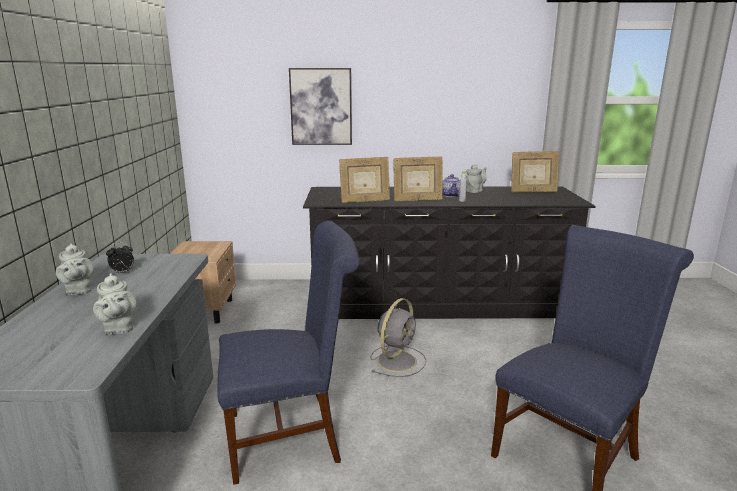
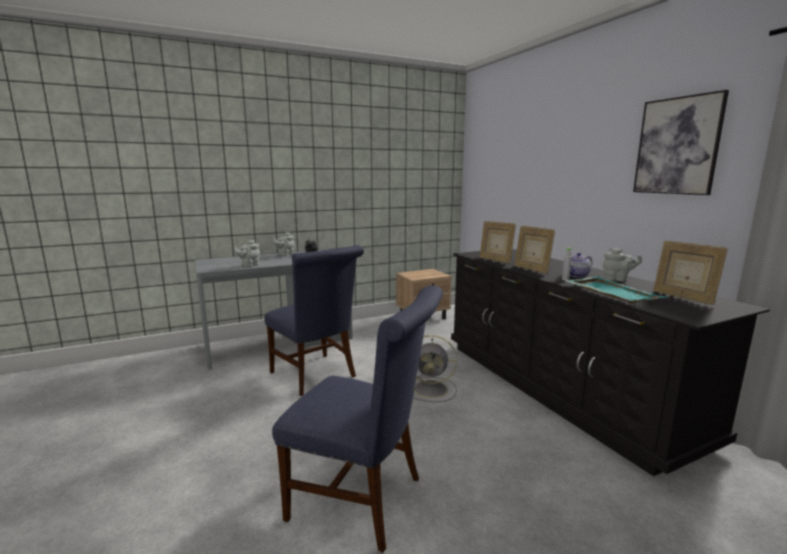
camera: 65 degrees right, 5 degrees down
(321, 107) = (533, 181): picture -> picture (677, 146)
(507, 200) = (611, 292): none -> turquoise tray

